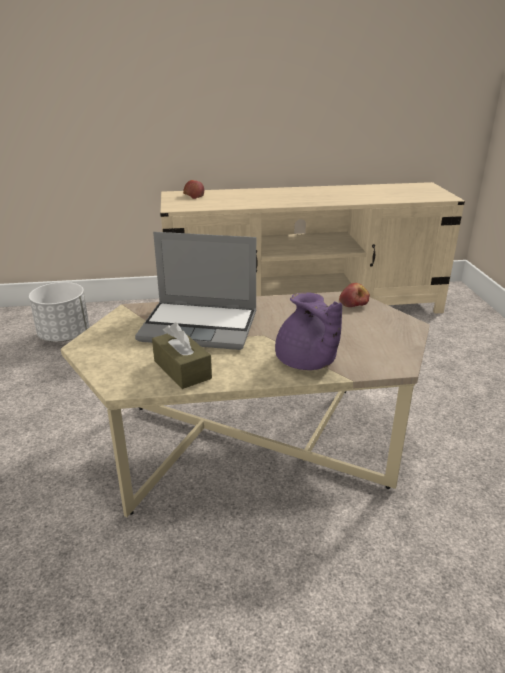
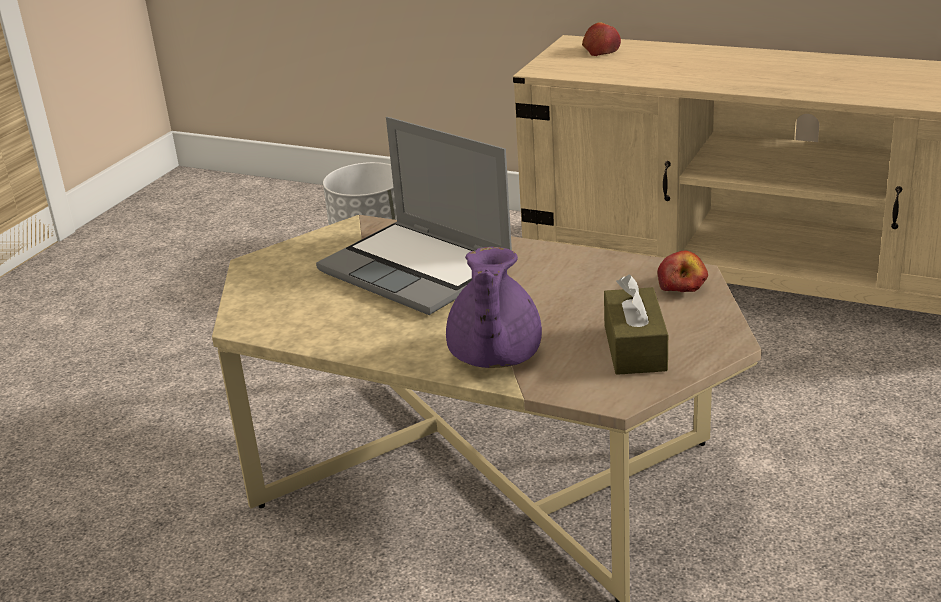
camera: 35 degrees right, 0 degrees up
(182, 369) = (331, 322): brown tissue box -> brown tissue box (635, 347)

